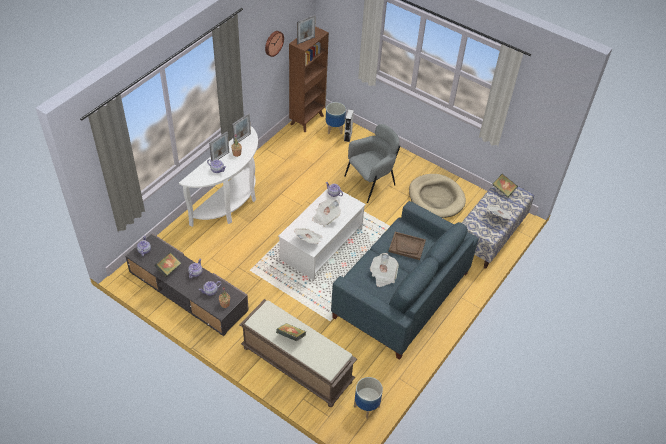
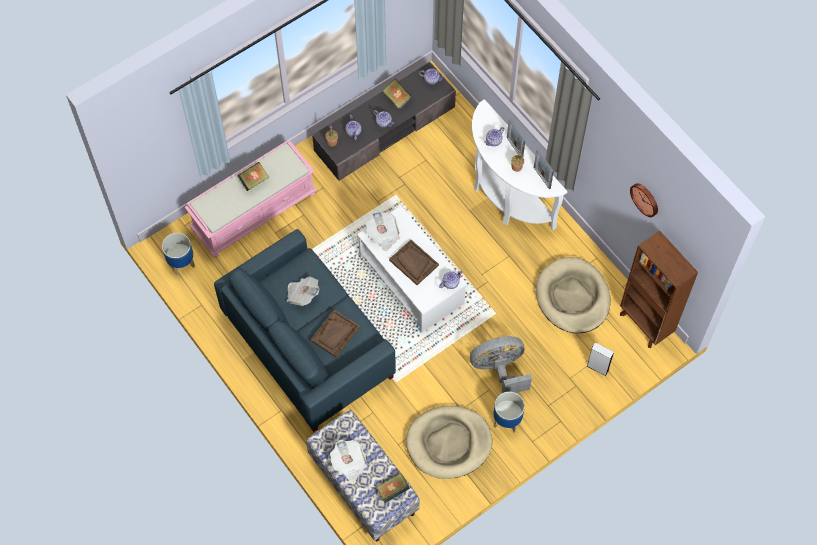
camera: 110 degrees right, 15 degrees up
(296, 365) = (254, 211): brown bench -> pink bench
(301, 156) = (572, 297): none -> beige dog bed
(306, 40) = (662, 253): picture frame -> none
(325, 217) = (413, 263): newspaper -> brown tray
(335, 129) = (617, 355): planter -> planter (507, 420)
(371, 182) = (499, 370): grey armchair -> grey fan

